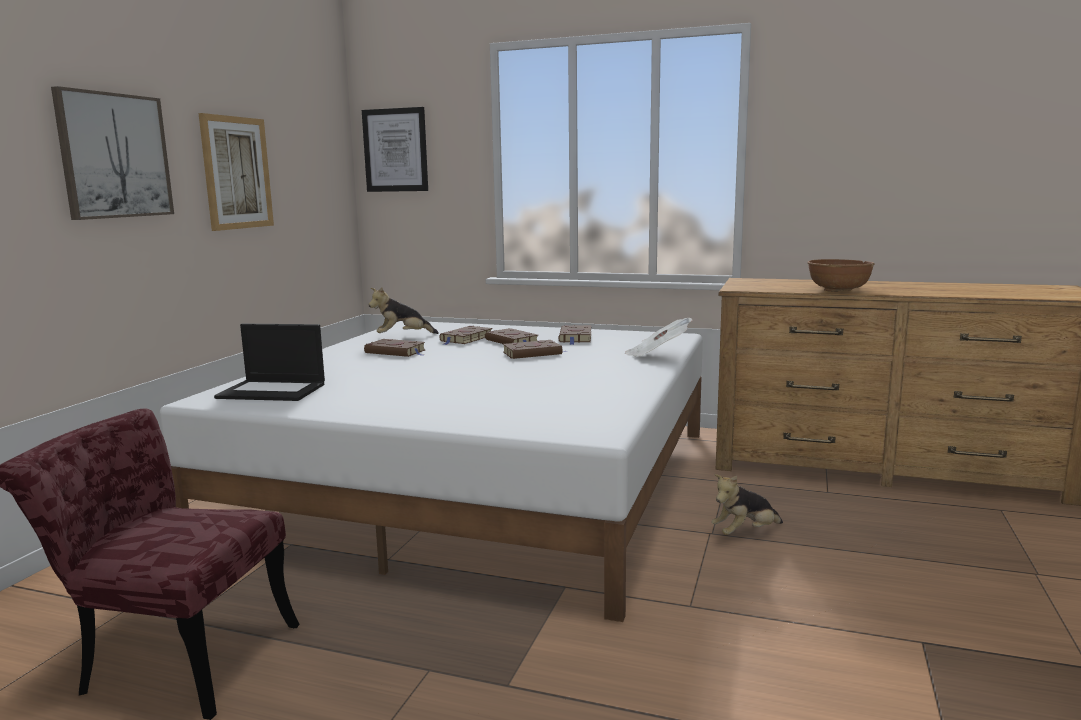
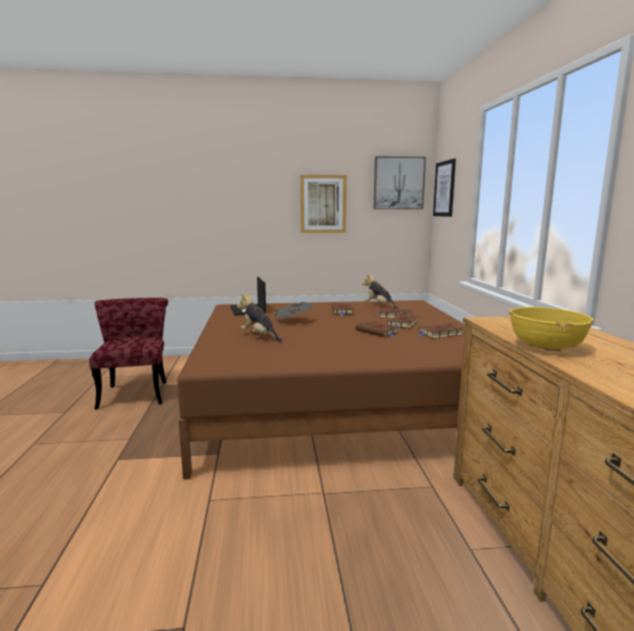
camera: 65 degrees right, 0 degrees up
(114, 156) = (246, 196): picture -> picture (398, 183)
(481, 482) = (336, 401): white bed -> brown bed
(657, 355) = (421, 358): newspaper -> newspaper (292, 321)
(745, 533) = (335, 509): plush toy -> plush toy (259, 336)
(838, 290) = (546, 347): brown bowl -> yellow bowl

